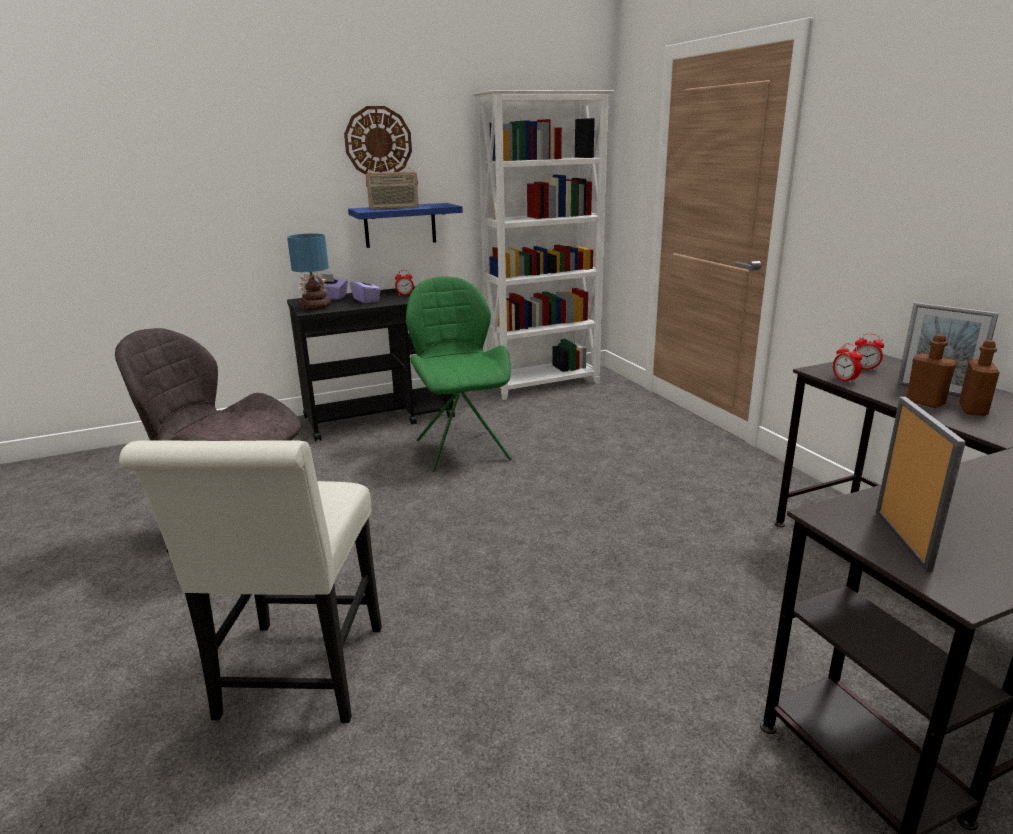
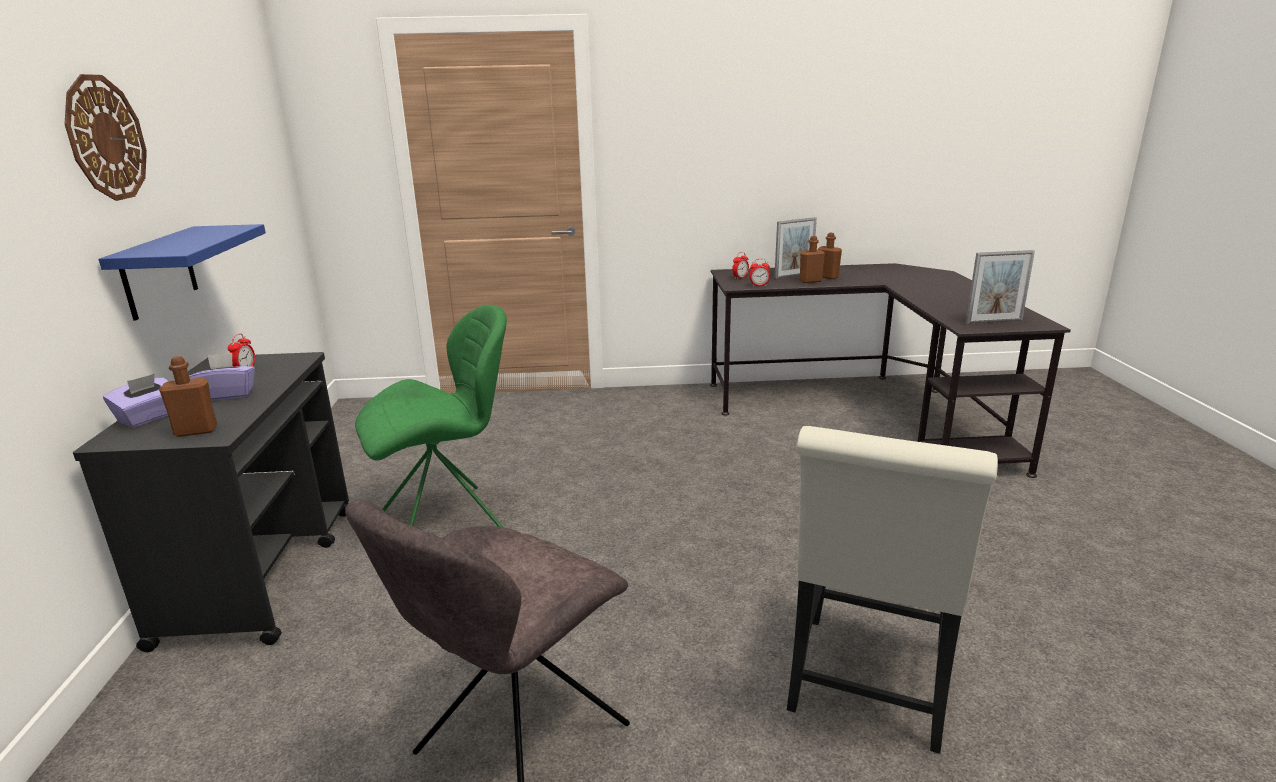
camera: 70 degrees left, 0 degrees up
(298, 680) = (867, 689): white chair -> white chair turned 90 degrees clockwise
(314, 307) = (196, 431): table lamp -> brown bottle
(394, 208) = (189, 242): radio -> none
(461, 448) = (448, 521): green chair -> green chair turned 150 degrees clockwise
(544, 385) = (337, 439): white bookcase -> none
(902, 540) = (994, 322): picture frame -> picture frame turned 150 degrees clockwise

